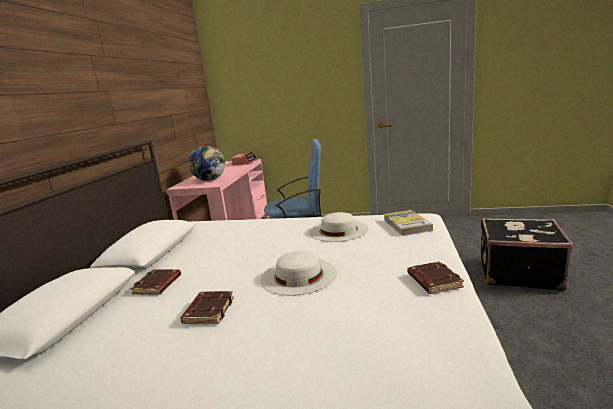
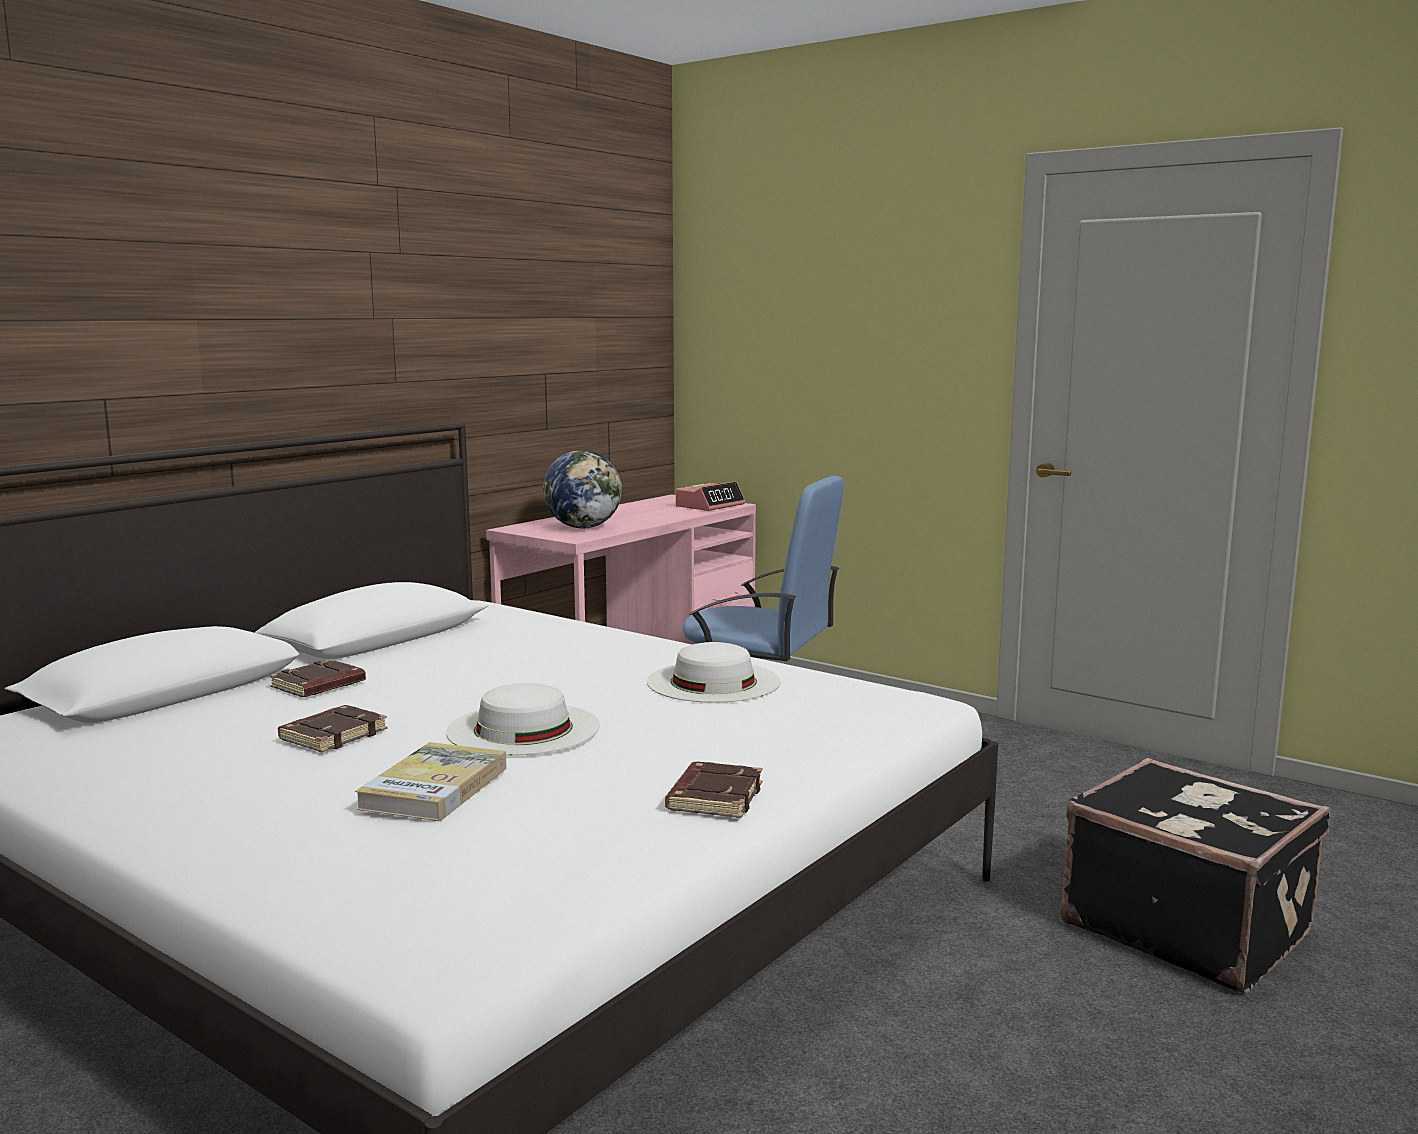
camera: 25 degrees right, 5 degrees down
(407, 225) = (855, 706): book -> book (434, 788)

